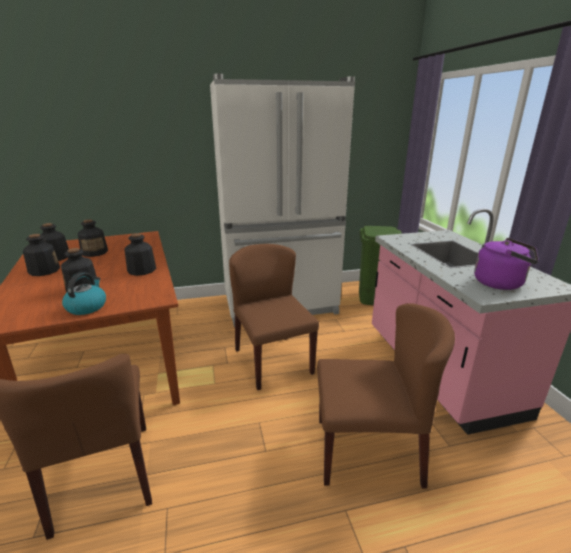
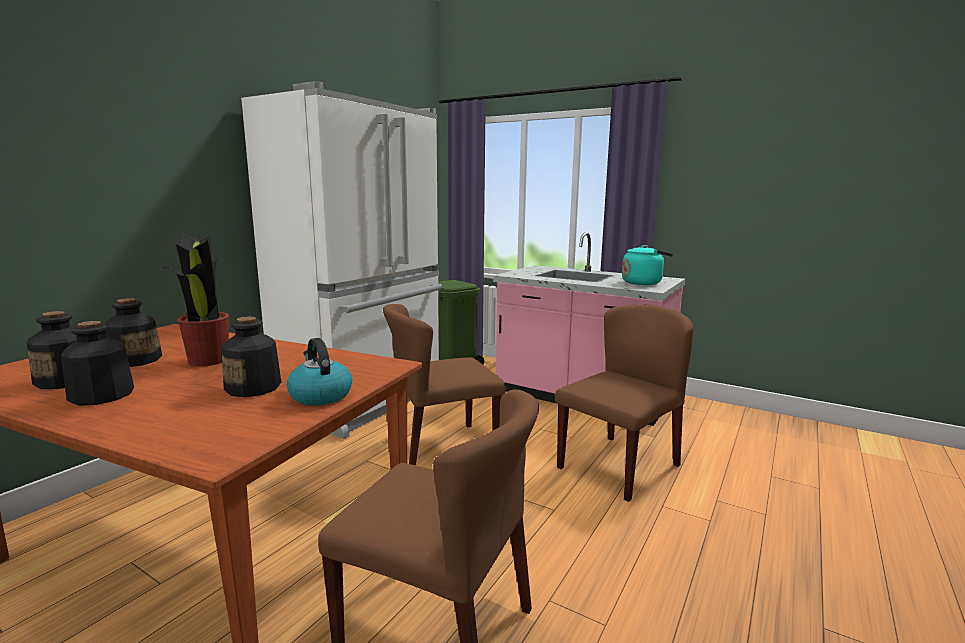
camera: 45 degrees left, 10 degrees down
(113, 262) = (209, 359): none -> potted plant
(141, 270) = (286, 355): bottle -> none
(272, 361) = (441, 448): brown chair -> brown chair turned 45 degrees counterclockwise
(501, 283) = (643, 283): purple kettle -> turquoise kettle

